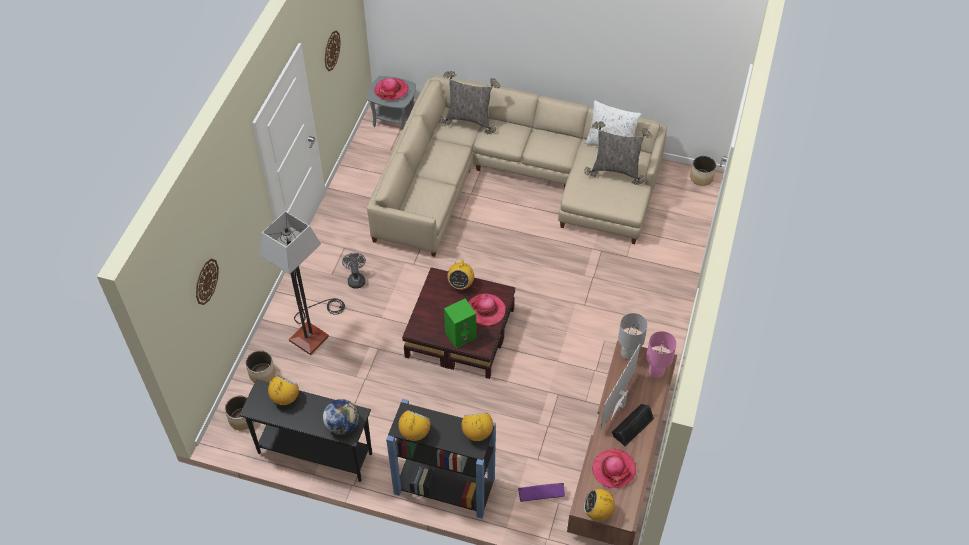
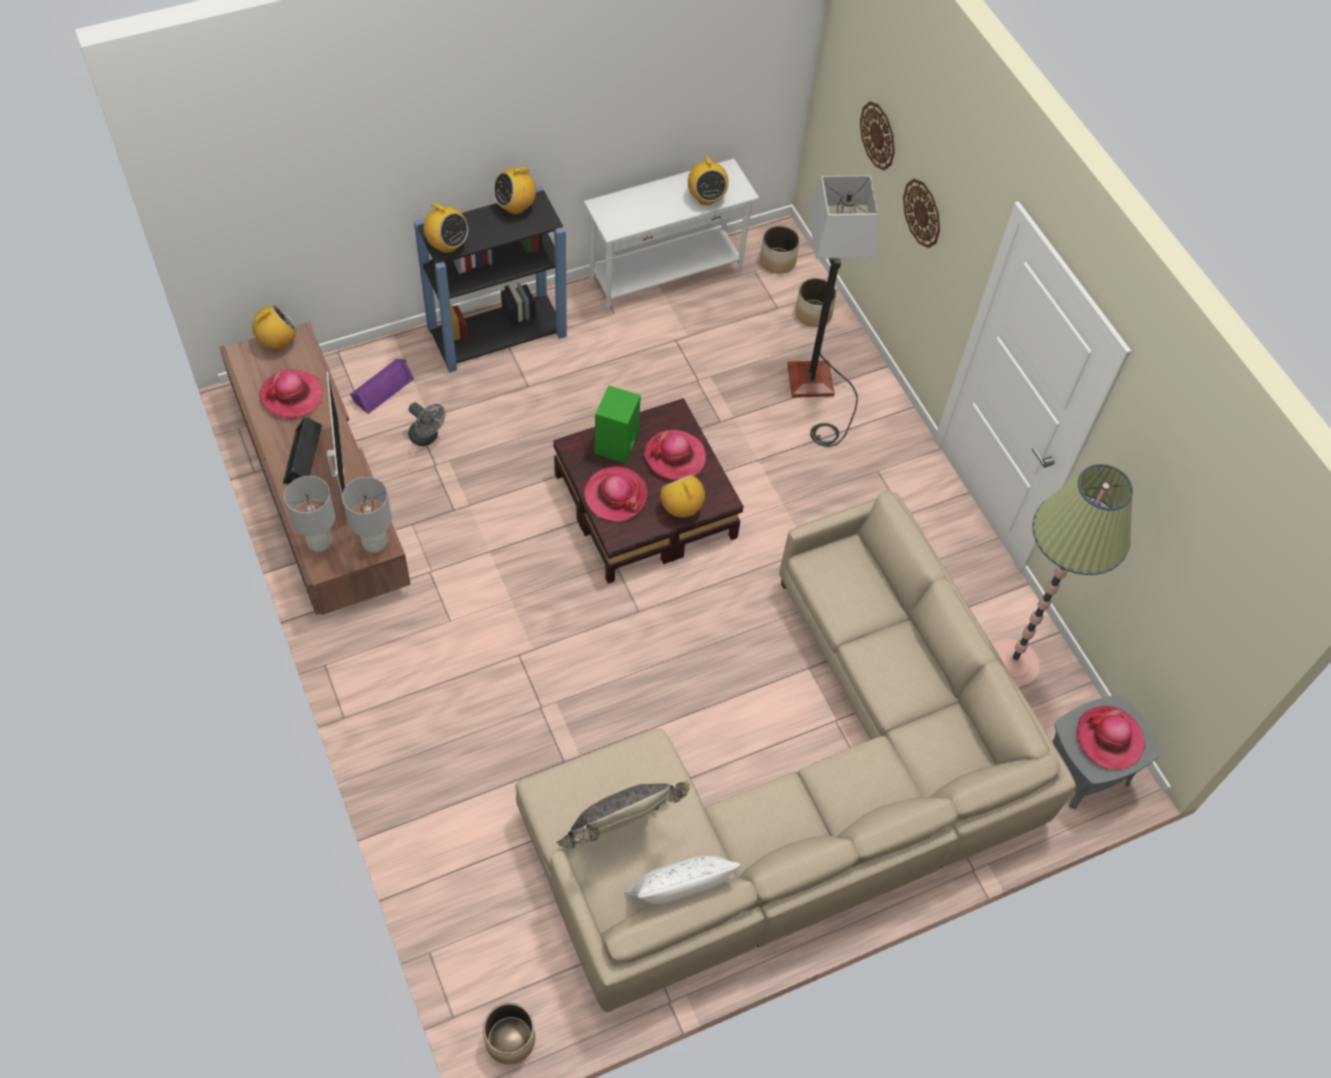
camera: 135 degrees right, 5 degrees up
(314, 454) = (666, 276): black console table -> white console table
(331, 50) = (1156, 519): wall clock -> wall clock (922, 213)
(342, 425) = (618, 210): globe -> none
(356, 279) = (842, 485): grey fan -> grey fan (427, 437)
(374, 166) = (1012, 664): none -> floor lamp
(415, 433) = (515, 206): radio -> radio turned 75 degrees clockwise
(438, 310) = (675, 457): none -> hat
(470, 123) = (930, 766): pillow -> none
(656, 373) = (319, 543): pink table lamp -> grey table lamp

